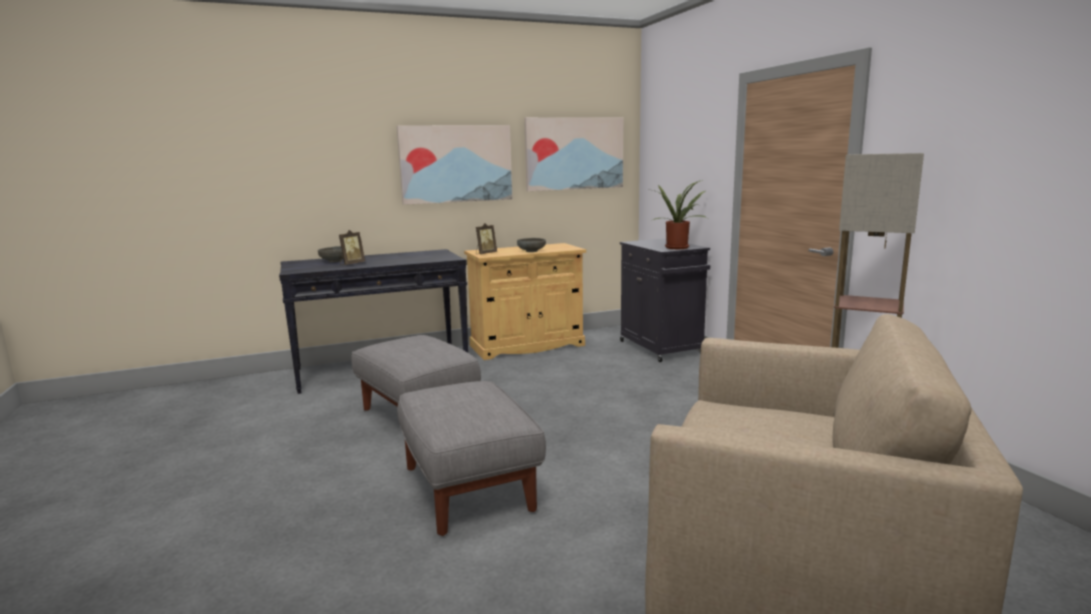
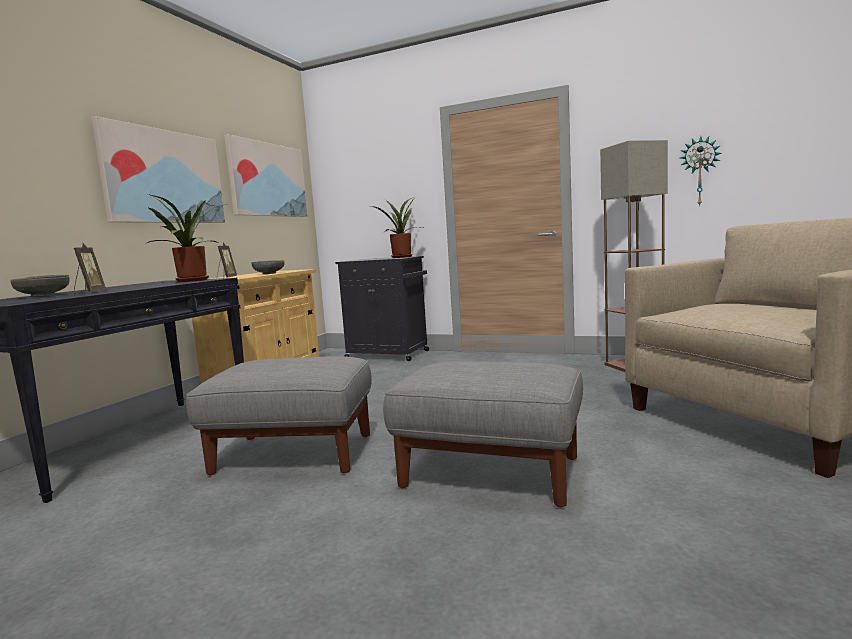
camera: 45 degrees left, 5 degrees down
(435, 258) = (192, 281): none -> potted plant
(1028, 197) = (699, 171): none -> wall clock

